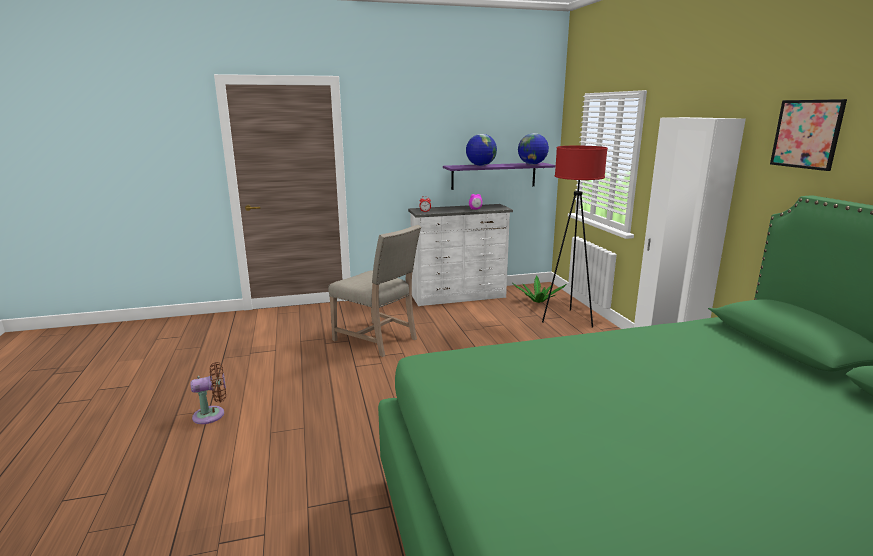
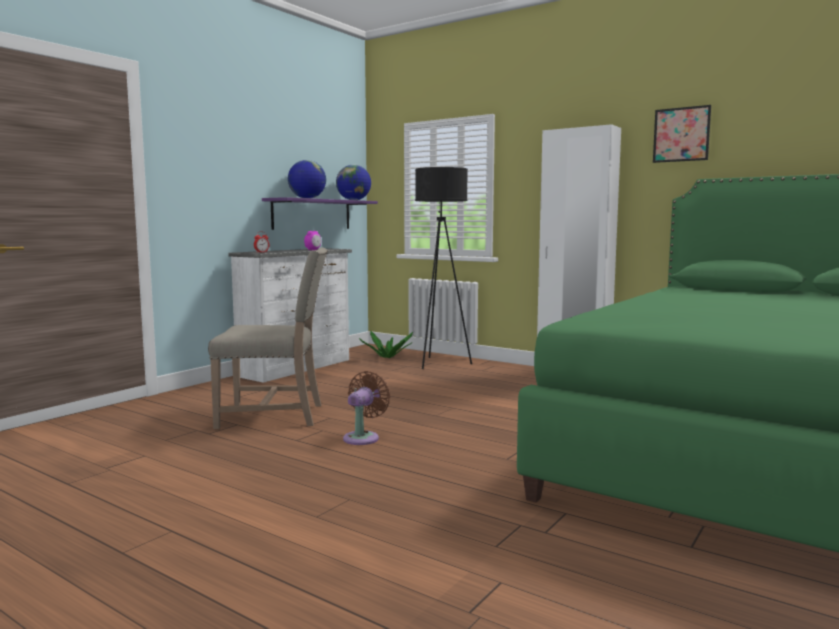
camera: 40 degrees left, 10 degrees down
(212, 415) = (189, 532): brown fan -> brown fan (363, 437)
(567, 319) = (440, 363): red floor lamp -> black floor lamp

